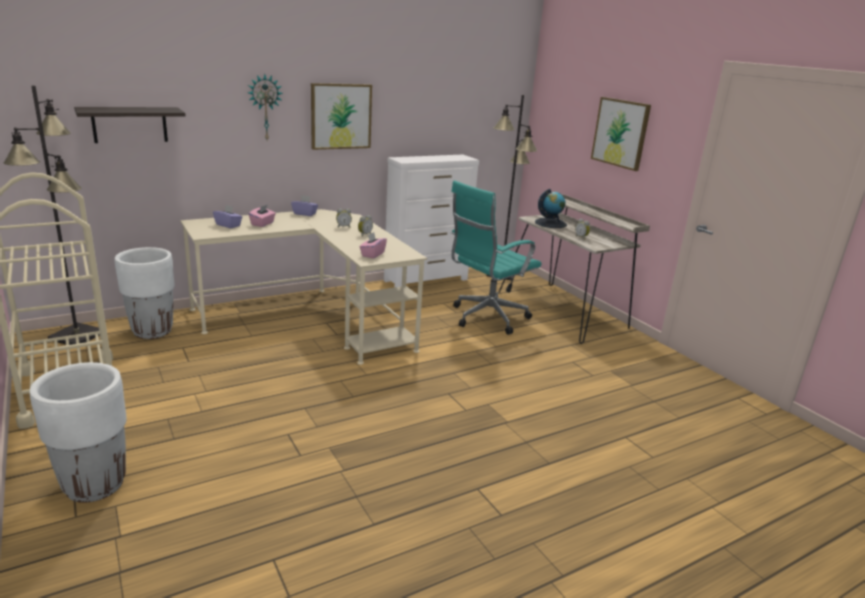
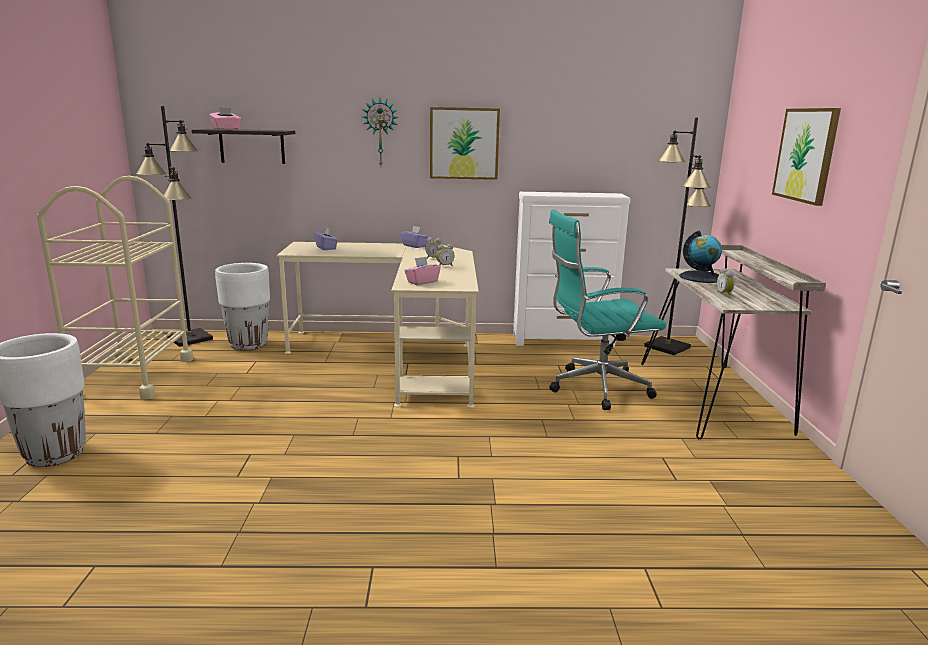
camera: 30 degrees right, 5 degrees down
(262, 224) = (359, 249): pink tissue box -> pink tissue box (226, 129)

